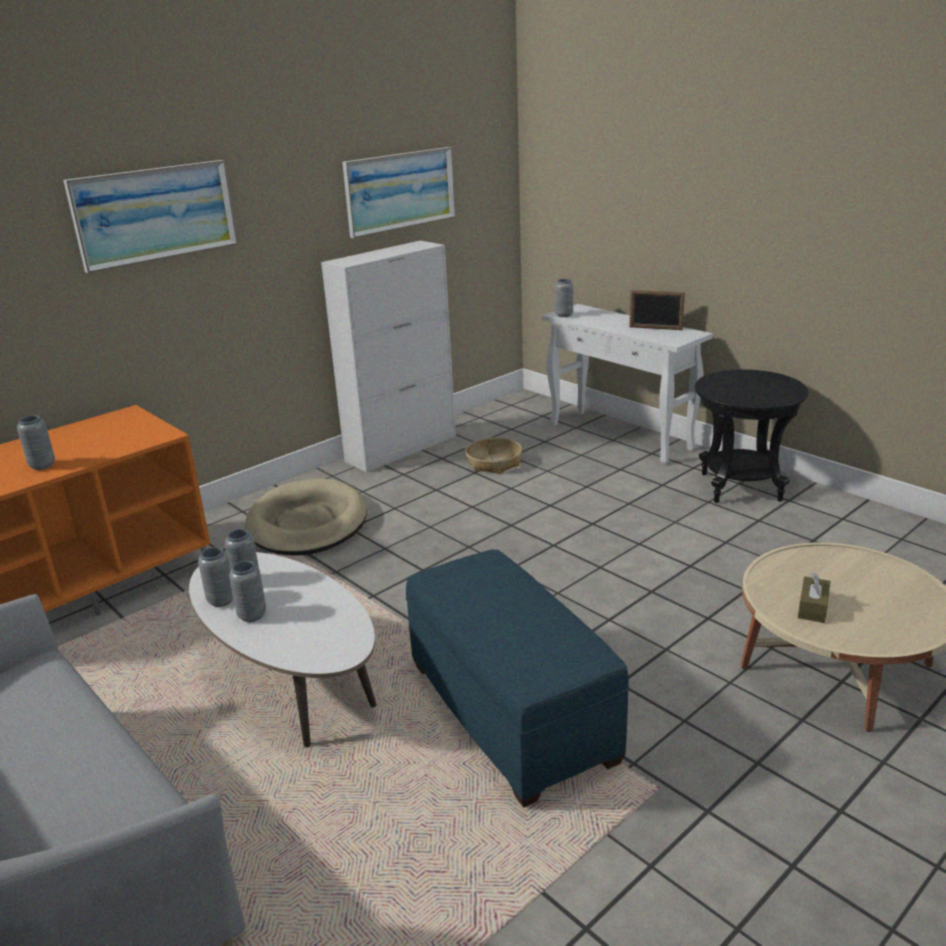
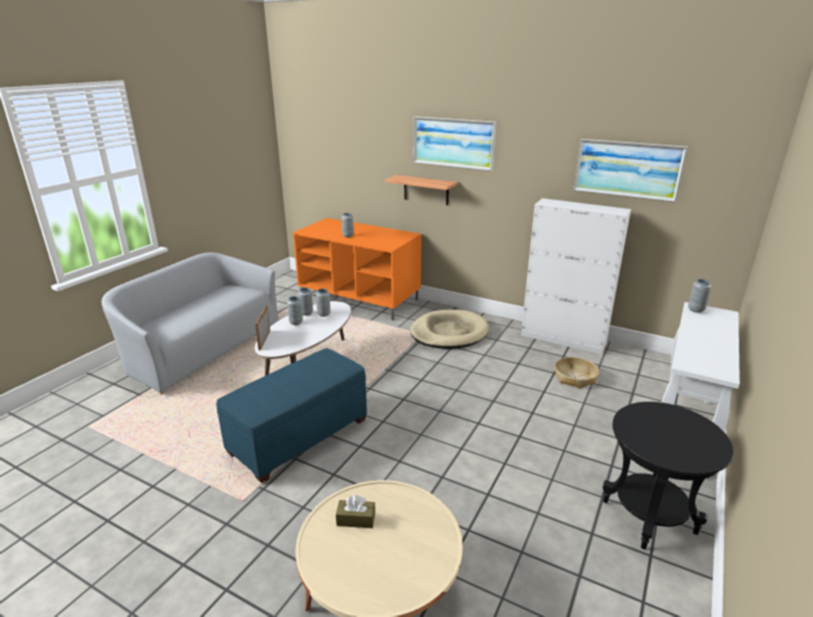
camera: 70 degrees right, 0 degrees up
(122, 318) = (426, 190): none -> shelf
(655, 328) = (714, 353): picture frame -> picture frame (264, 340)

